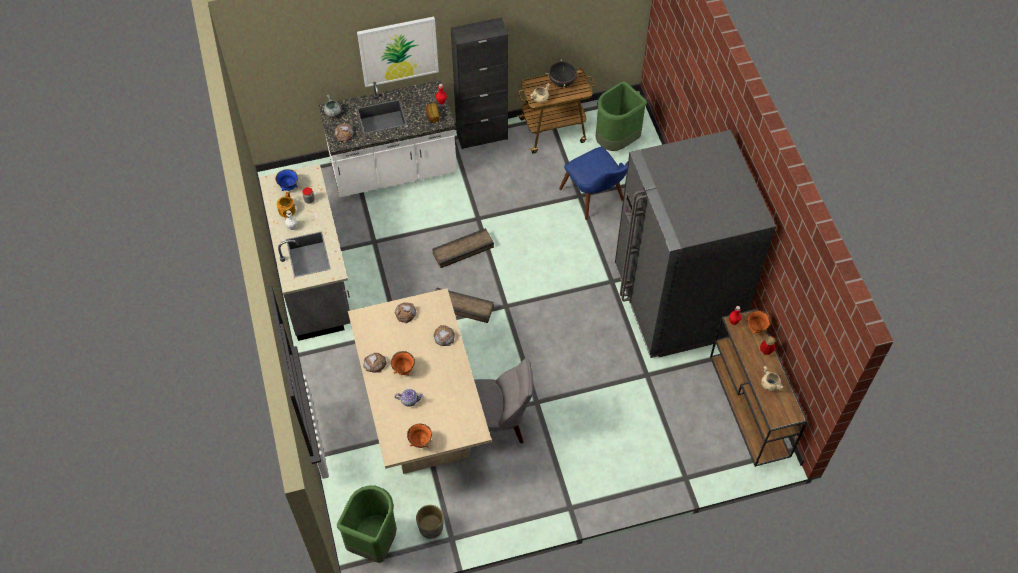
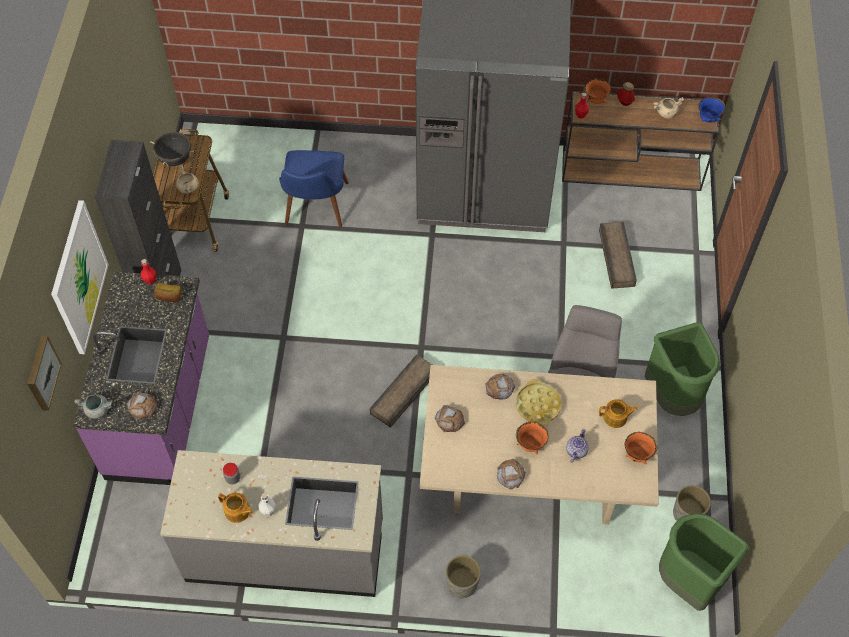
camera: 70 degrees left, 0 degrees up
(288, 187) = (198, 499): blue bowl -> blue bowl (708, 119)
(311, 55) = (41, 373): none -> picture
(324, 390) = (462, 584): none -> grey planter
(393, 170) = (161, 408): white counter -> purple counter
(438, 365) = (538, 405): none -> yellow tray
(447, 419) = (616, 418): none -> teapot
(463, 251) = (323, 367): crate -> crate (617, 257)
(597, 199) = (315, 211): blue chair -> blue chair turned 105 degrees clockwise
(616, 142) = (245, 166): green trash can -> green trash can (673, 396)

